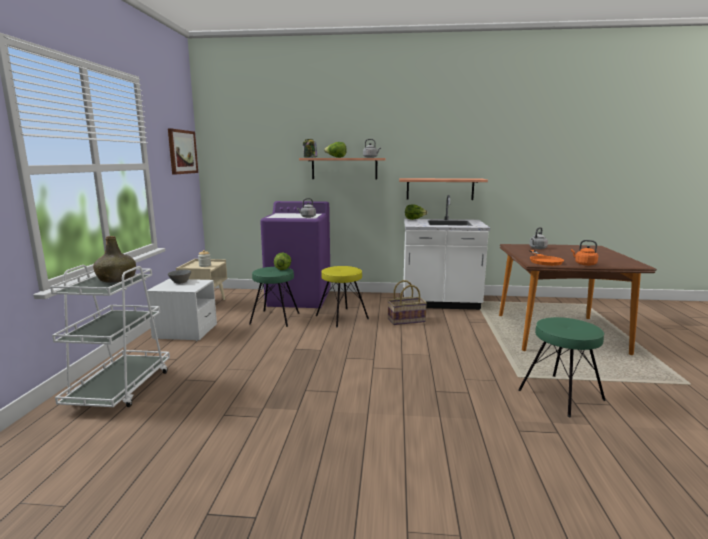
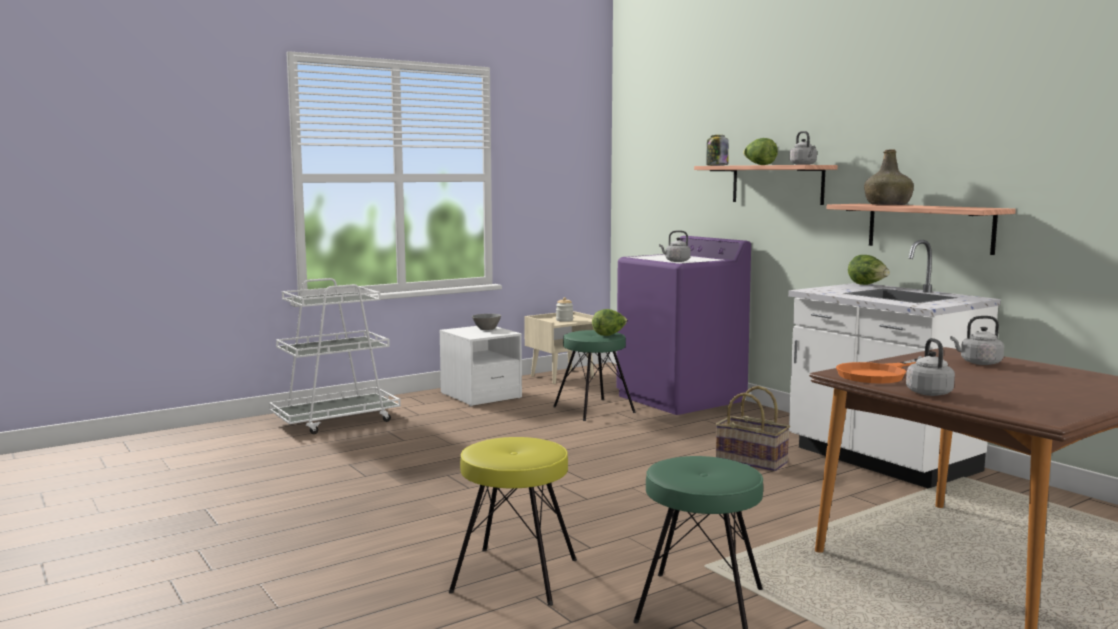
camera: 50 degrees right, 5 degrees down
(117, 279) = (345, 298): green bottle -> green bottle (888, 205)
(182, 152) = (572, 159): picture -> none
(342, 317) = (674, 431): yellow stool -> yellow stool (516, 575)
(584, 264) = (928, 392): orange kettle -> grey kettle

